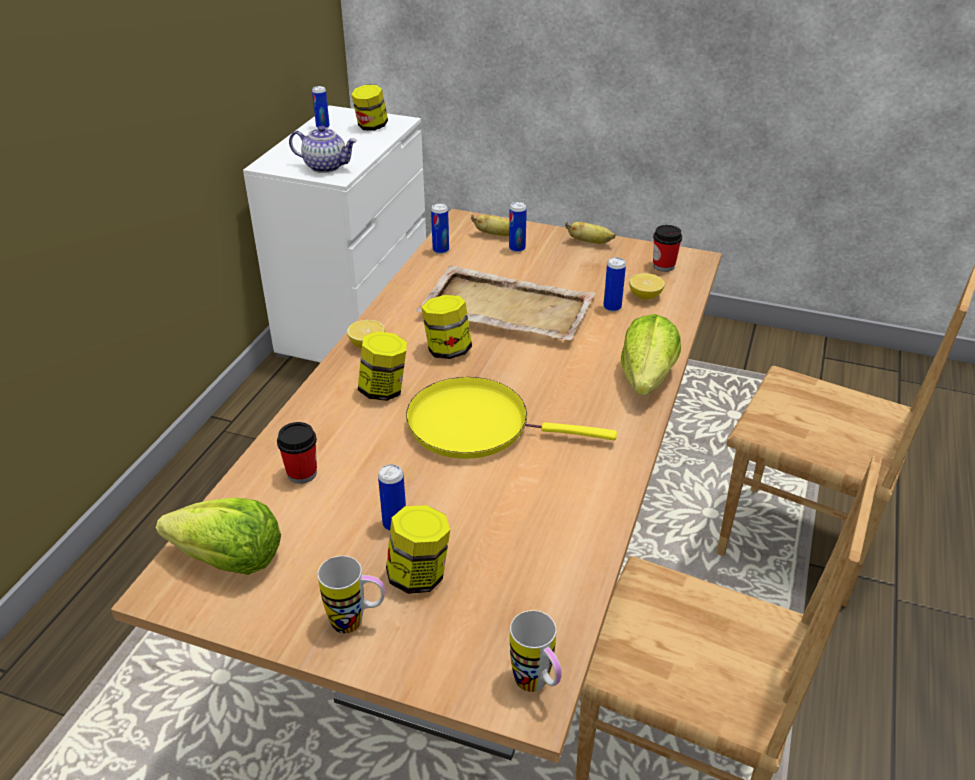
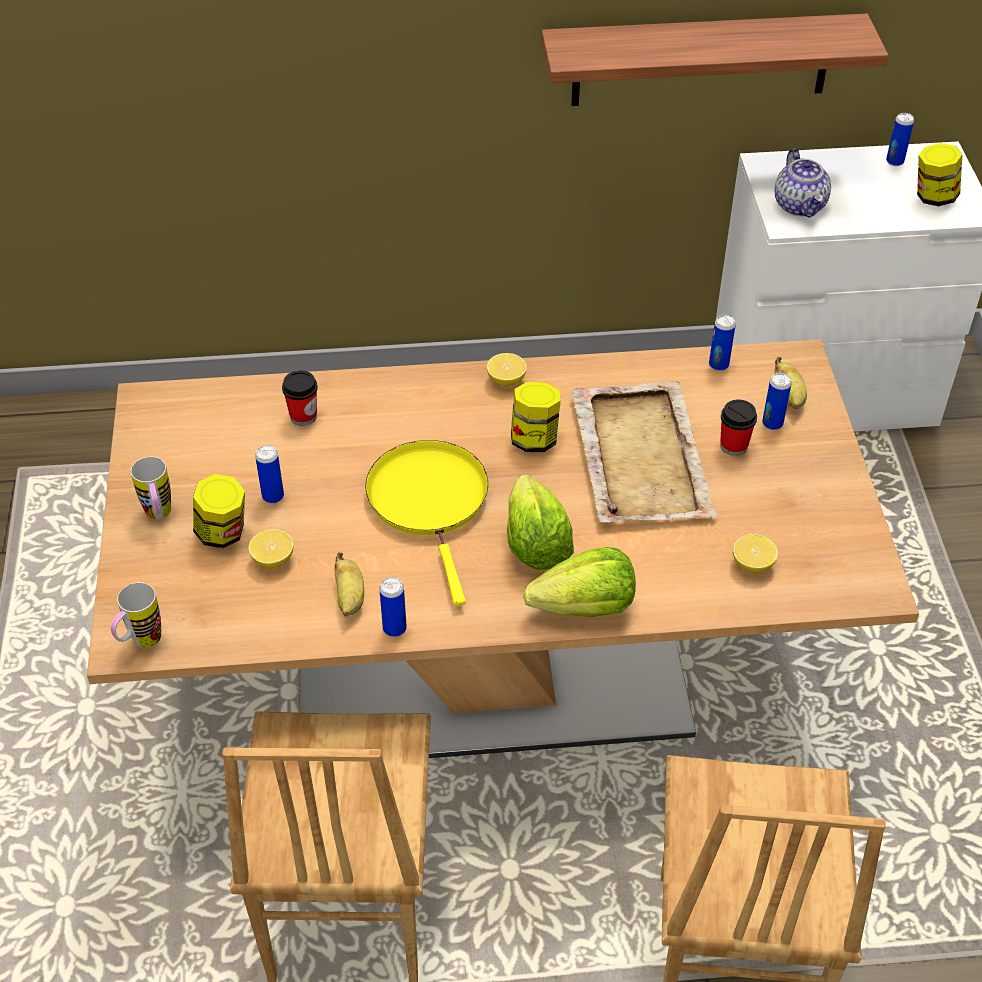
camera: 65 degrees right, 10 degrees up
(198, 98) = (701, 60): none -> shelf
(228, 560) = (188, 419): lettuce -> lettuce (535, 544)
(384, 390) = (443, 420): jar -> none
(480, 546) = (273, 559): none -> lemon
(590, 242) = (839, 481): banana -> banana (350, 598)
(612, 307) = (706, 542): can -> can (394, 628)
(663, 266) = (837, 564): cup -> cup (733, 446)

